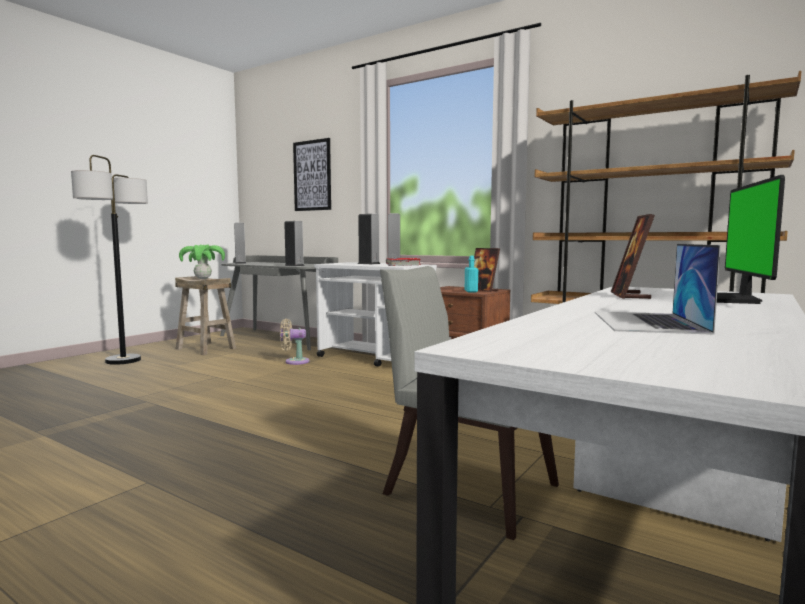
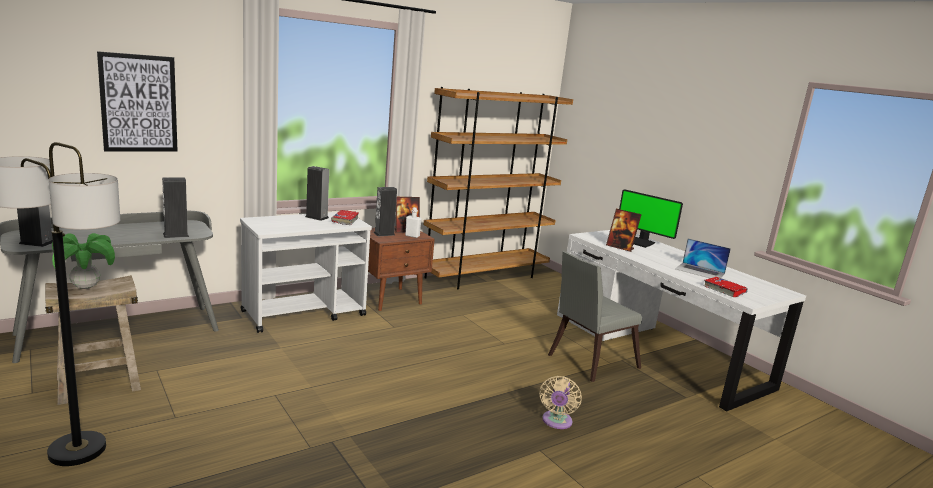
camera: 70 degrees left, 10 degrees up
(294, 361) = (263, 347): beige fan -> beige fan (556, 422)
(369, 263) = (296, 221): speaker -> speaker (384, 234)
(471, 291) = (412, 236): turquoise bottle -> white bottle
(529, 334) = (724, 290): none -> red book

